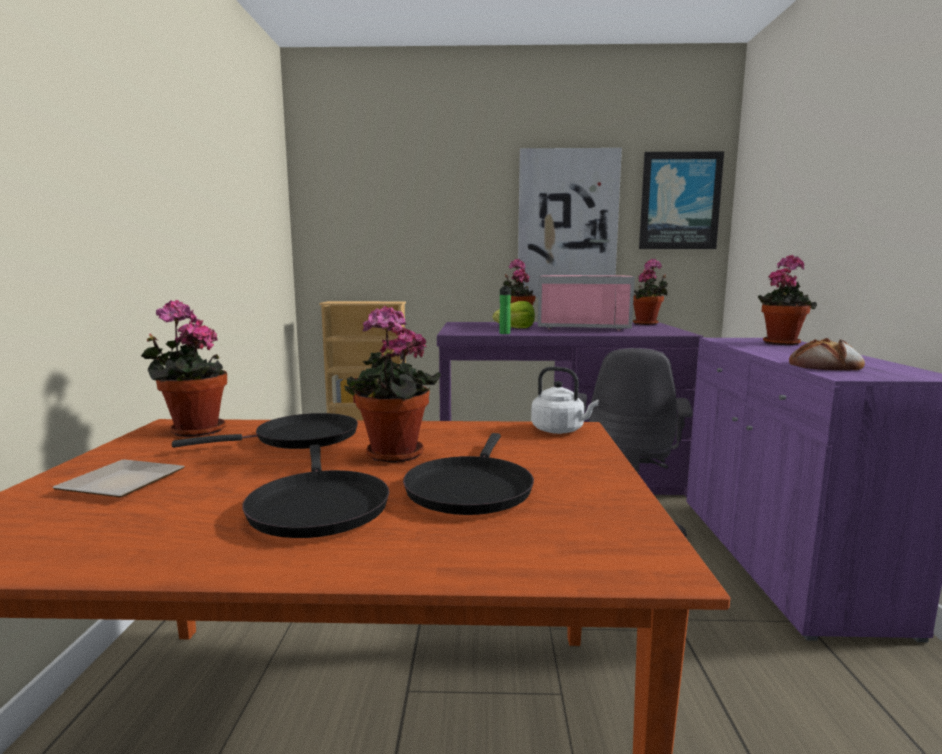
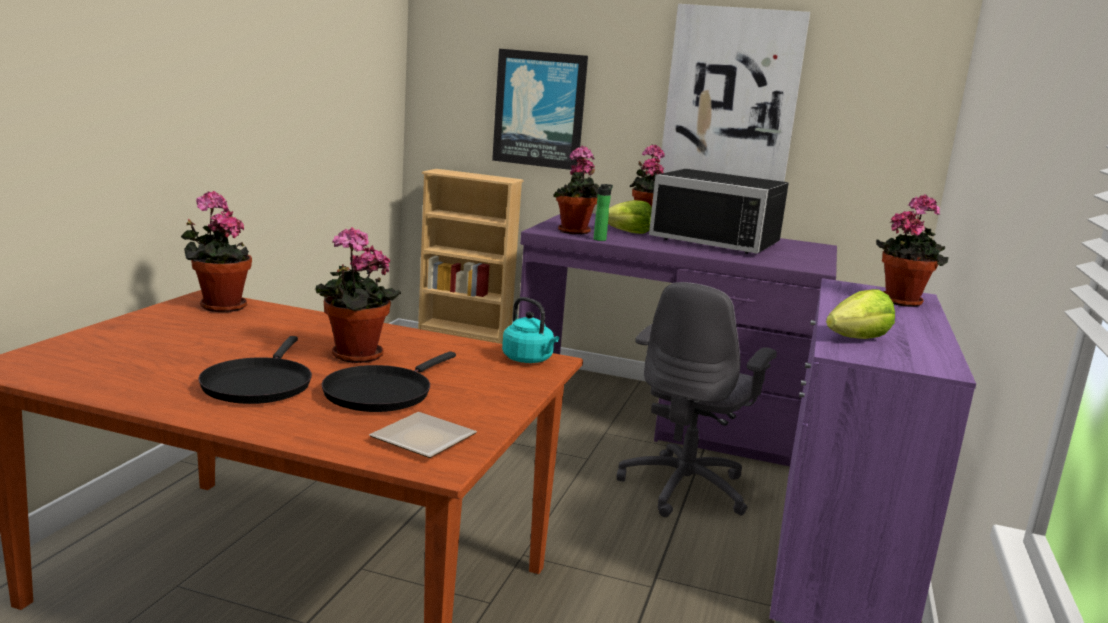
camera: 15 degrees right, 5 degrees up
(118, 484) = (138, 342): plate -> plate (419, 440)
(300, 438) = (297, 328): black frying pan -> none
(560, 430) = (529, 360): white kettle -> turquoise kettle
(584, 326) = (718, 241): pink microwave -> black microwave
(647, 324) = (811, 246): potted plant -> potted plant (575, 232)
(679, 201) = (885, 88): picture -> picture (539, 109)
(826, 366) = (857, 339): bread -> lettuce

